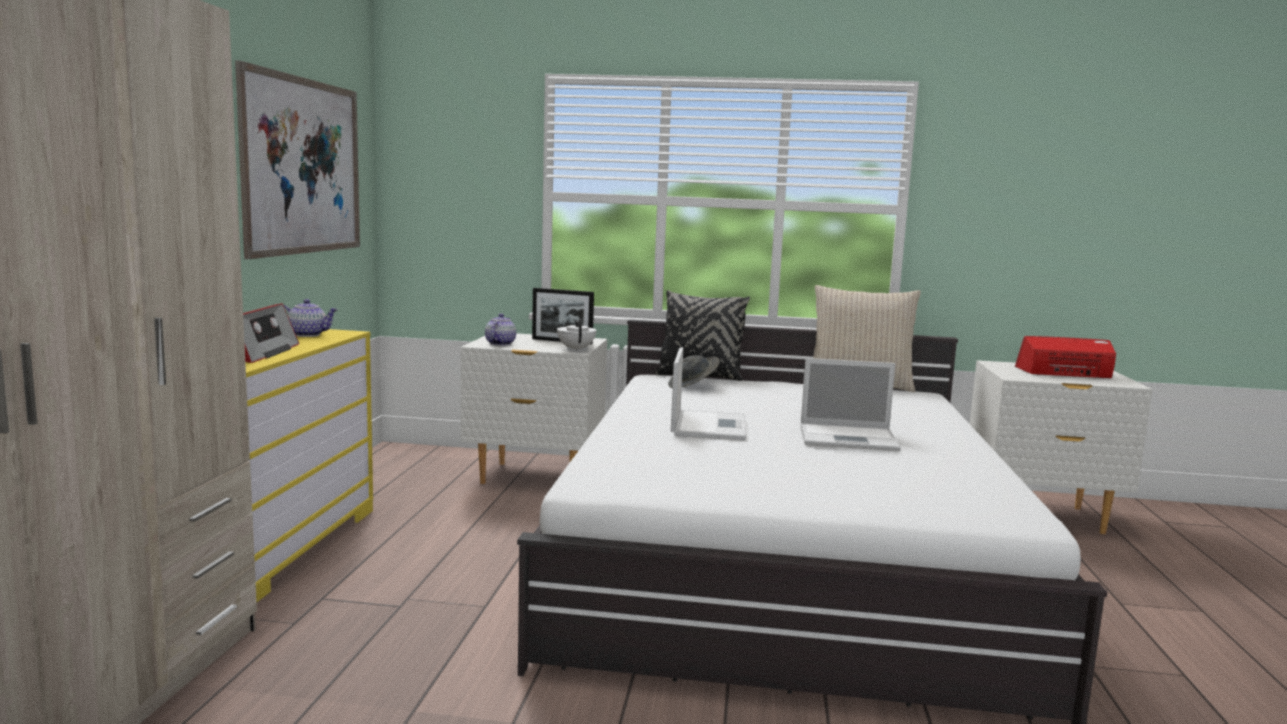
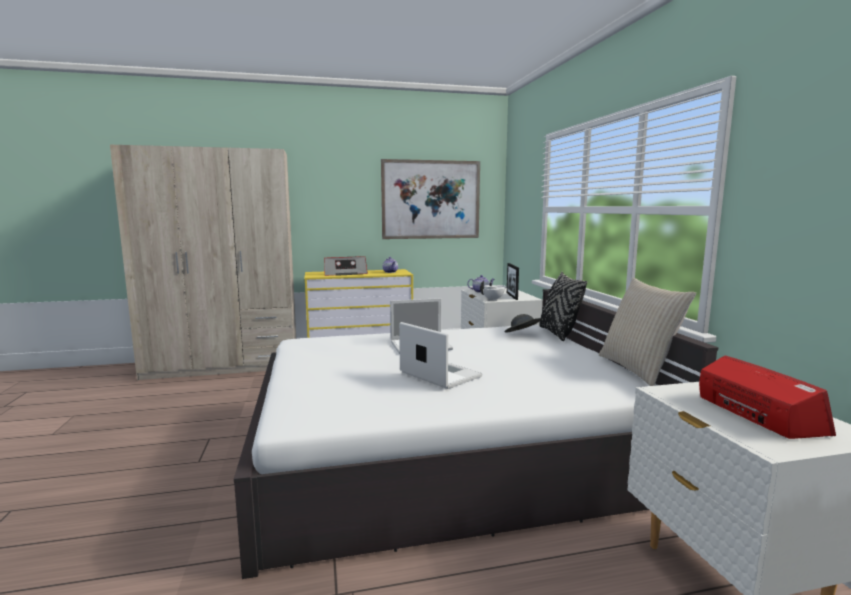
camera: 70 degrees right, 0 degrees up
(850, 438) = (439, 374): laptop -> laptop turned 150 degrees clockwise

